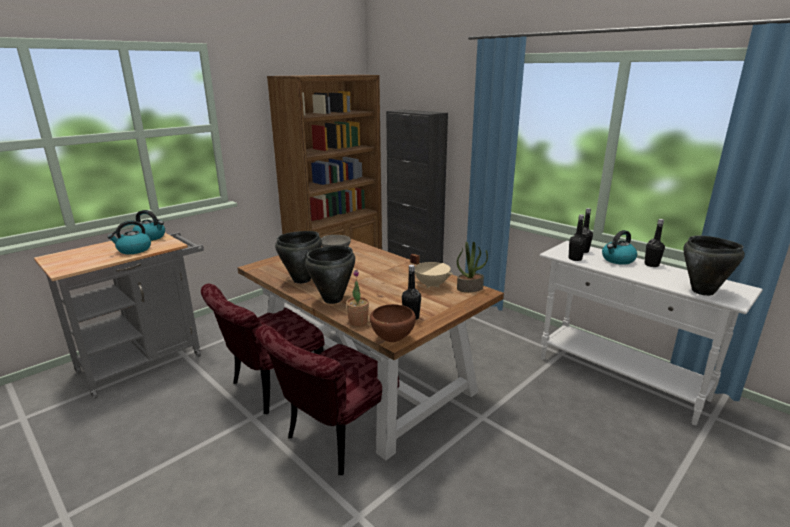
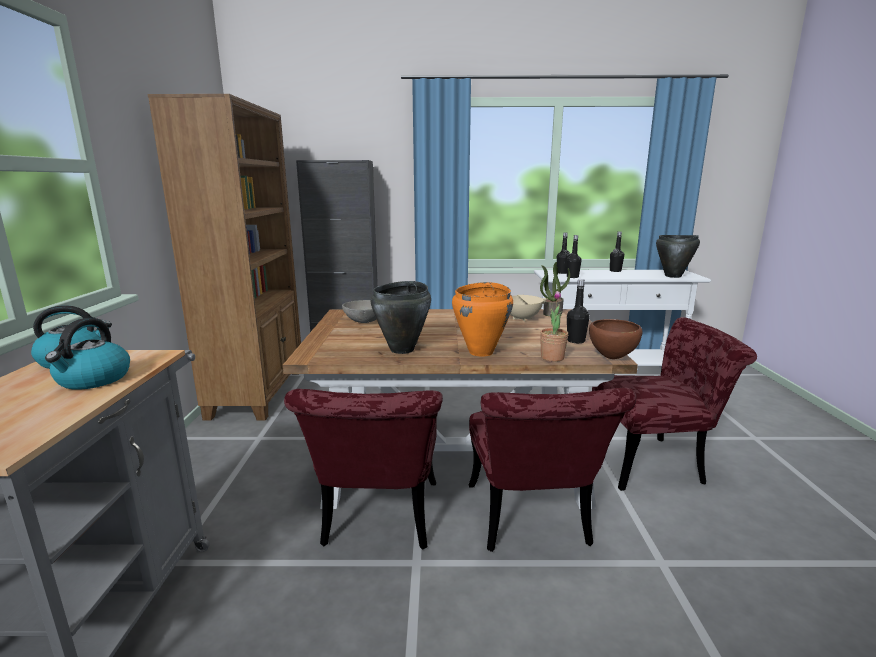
camera: 45 degrees left, 5 degrees down
(333, 299) = (481, 352): black cooking pot -> orange cooking pot
(497, 464) = (654, 461): none -> red chair
(617, 260) = (594, 272): kettle -> none

